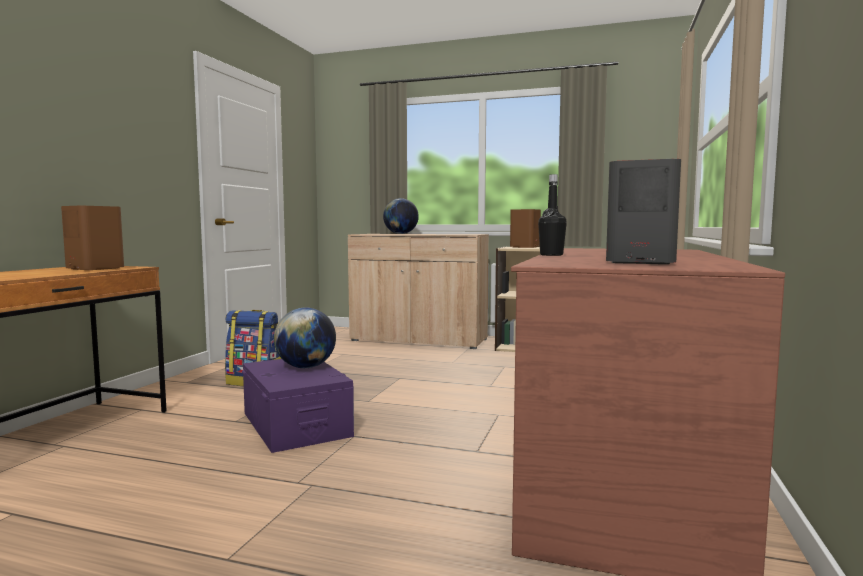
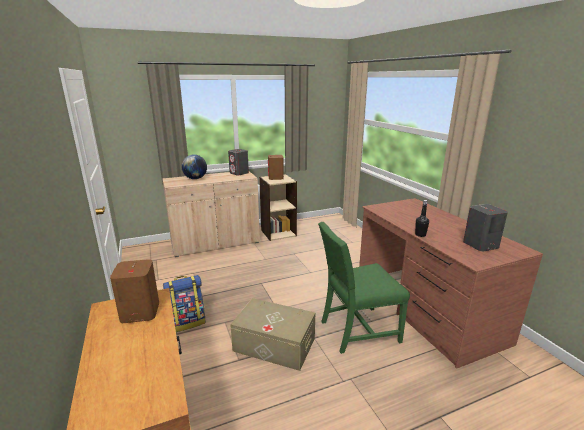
camera: 40 degrees left, 15 degrees up
(296, 424) = (274, 344): purple storage box -> beige storage box
(306, 367) = (272, 312): globe -> none
(429, 451) = (356, 330): none -> green chair
(467, 234) = (239, 173): none -> grey speaker

